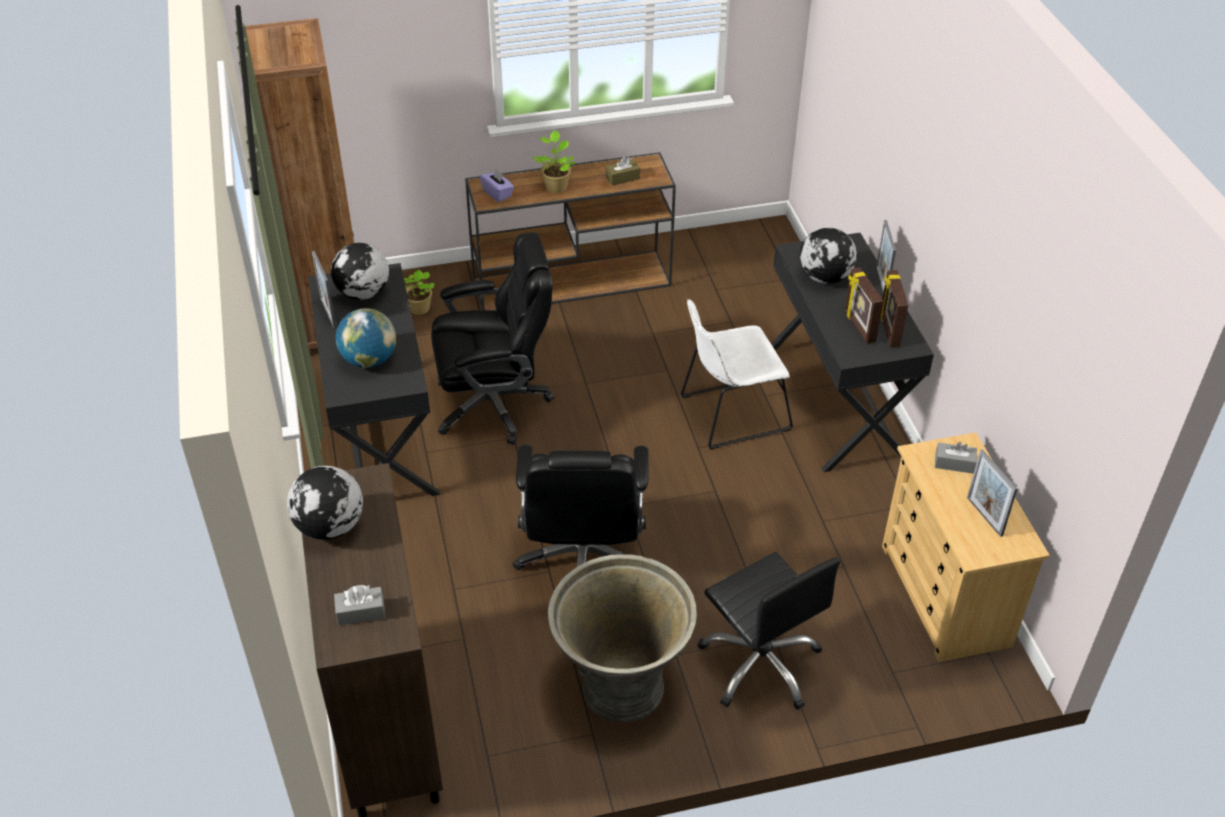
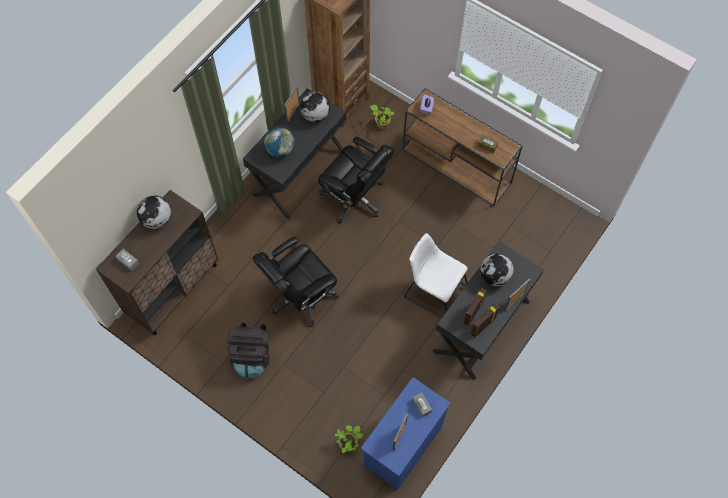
camera: 50 degrees right, 20 degrees up
(556, 186) = (454, 125): potted plant -> potted plant (349, 444)
(621, 687) = (252, 356): grey planter -> black backpack
(761, 663) = (305, 398): black office chair -> none
(945, 596) = (403, 446): beige dresser -> blue dresser

